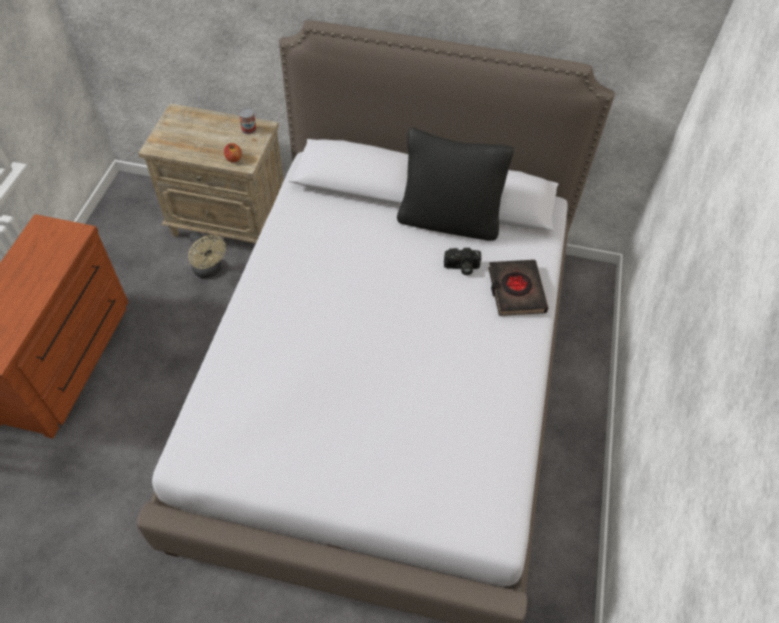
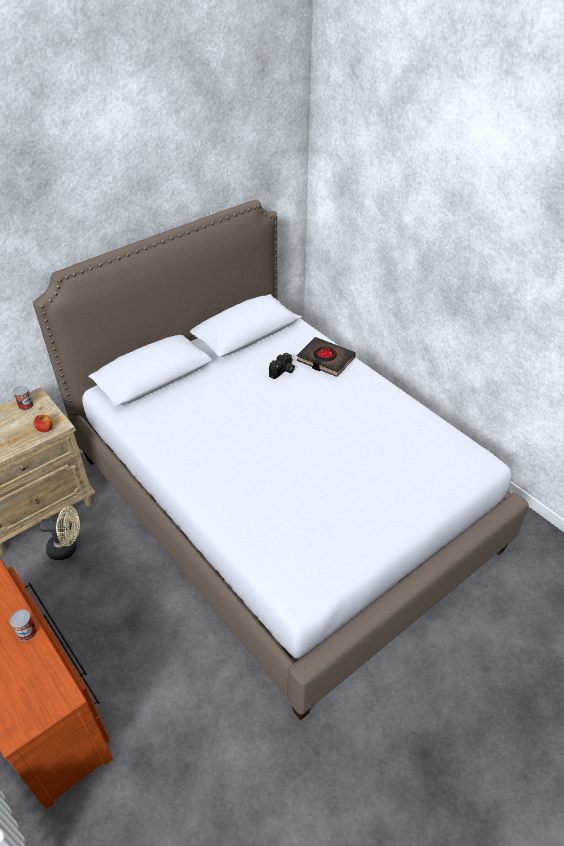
camera: 50 degrees left, 10 degrees down
(38, 295) = (27, 632): none -> can
(448, 221) = (239, 356): black pillow -> none

